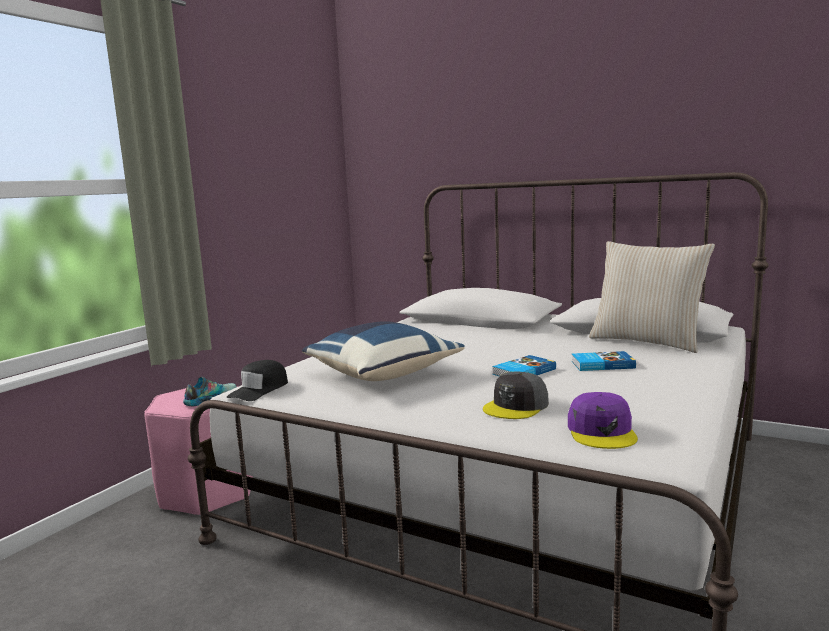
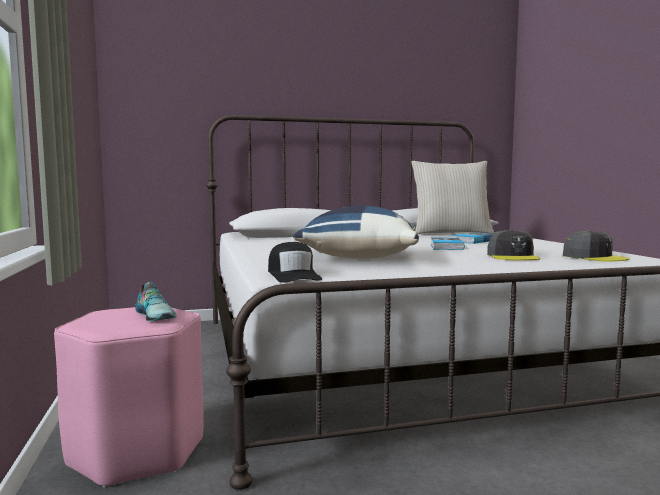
camera: 45 degrees left, 5 degrees down
(210, 398) = (156, 315): shoe -> shoe turned 150 degrees clockwise
(602, 432) = (594, 257): purple cap -> grey cap

